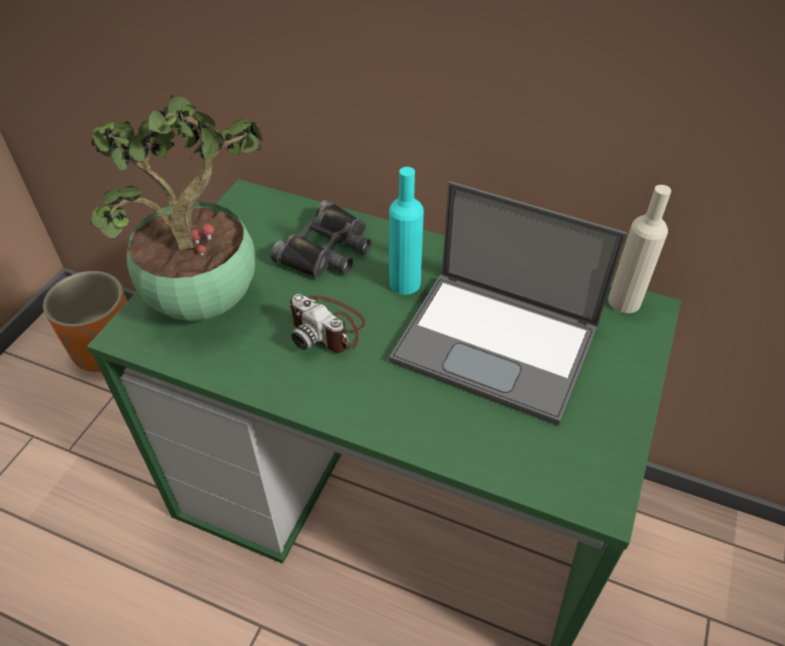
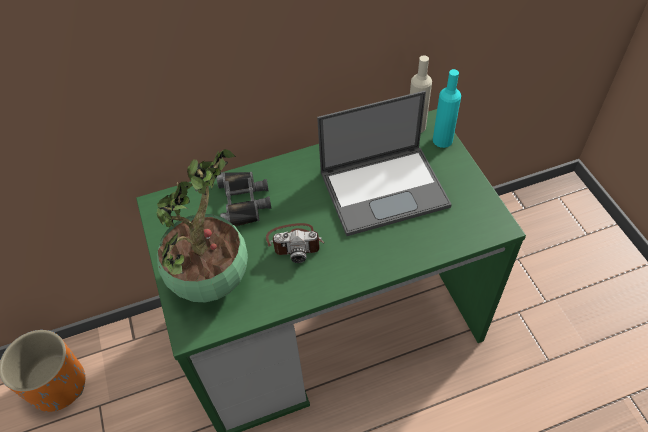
camera: 40 degrees left, 5 degrees up
(405, 283) = (306, 190): turquoise bottle -> turquoise bottle (442, 140)

